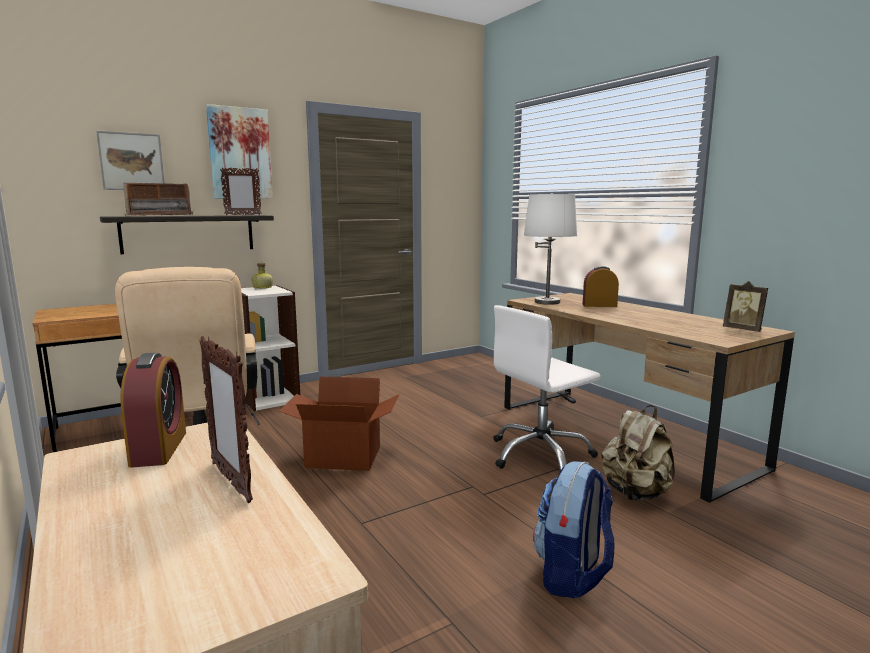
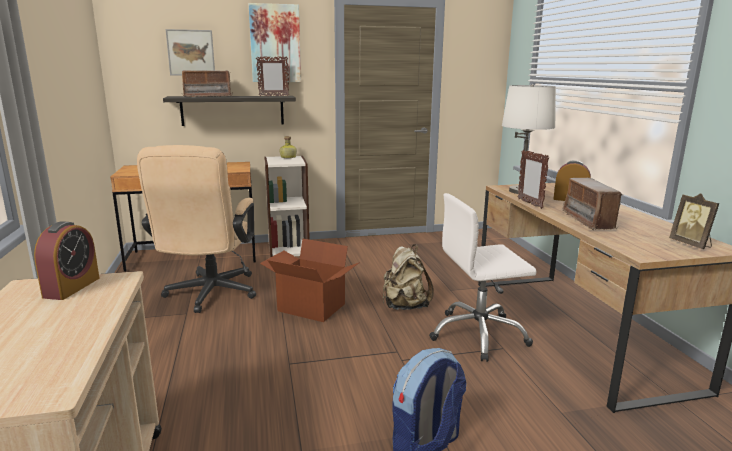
camera: 20 degrees right, 5 degrees up
(231, 481) = (83, 319): picture frame -> picture frame (529, 203)
(636, 493) = (543, 388): beige backpack -> beige backpack (404, 306)
(639, 320) = (589, 220): none -> radio

